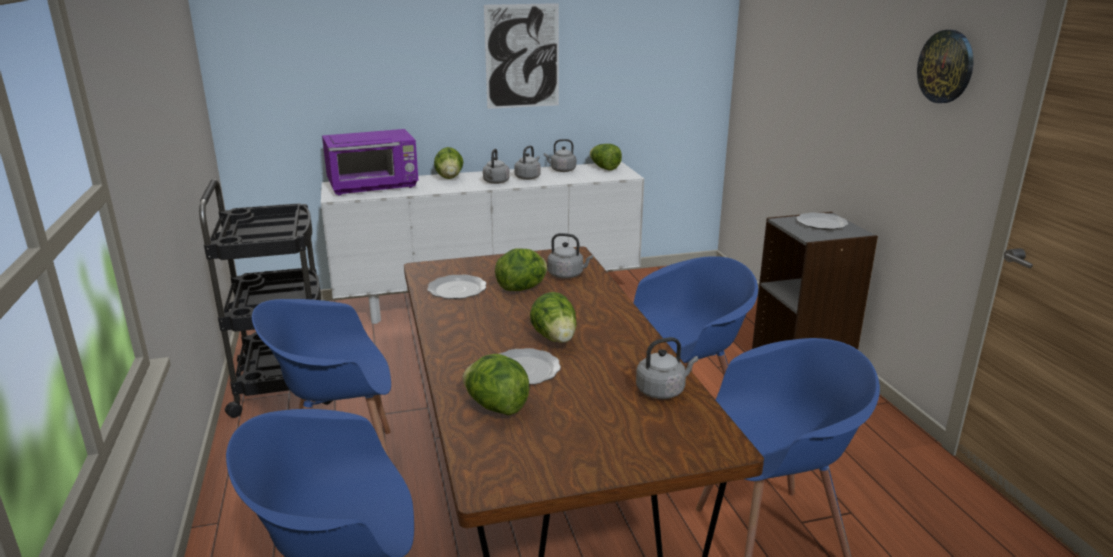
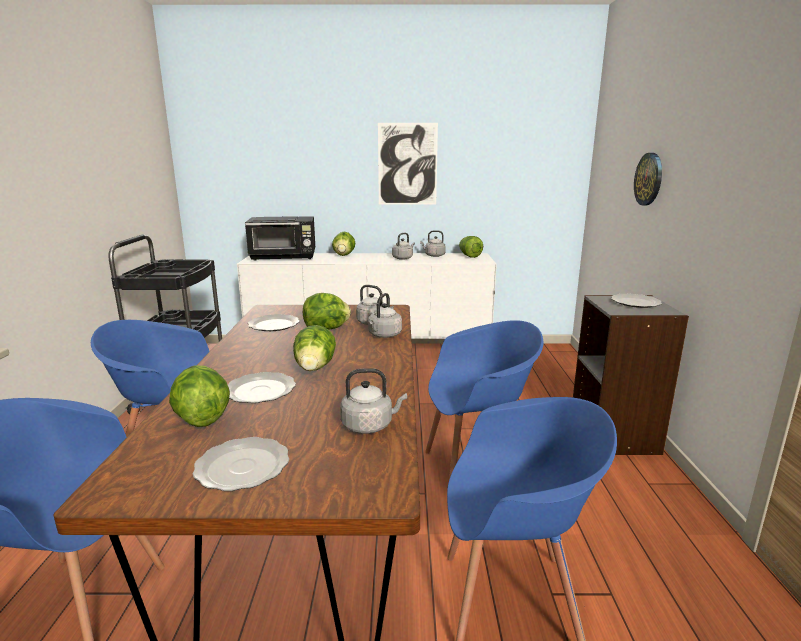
camera: 15 degrees right, 5 degrees down
(374, 187) = (284, 257): purple microwave -> black microwave
(496, 182) = (375, 259): grey kettle -> grey kettle (384, 335)
(584, 444) = (243, 466): none -> plate
(946, 66) = (758, 137): wall clock -> wall clock (649, 179)

